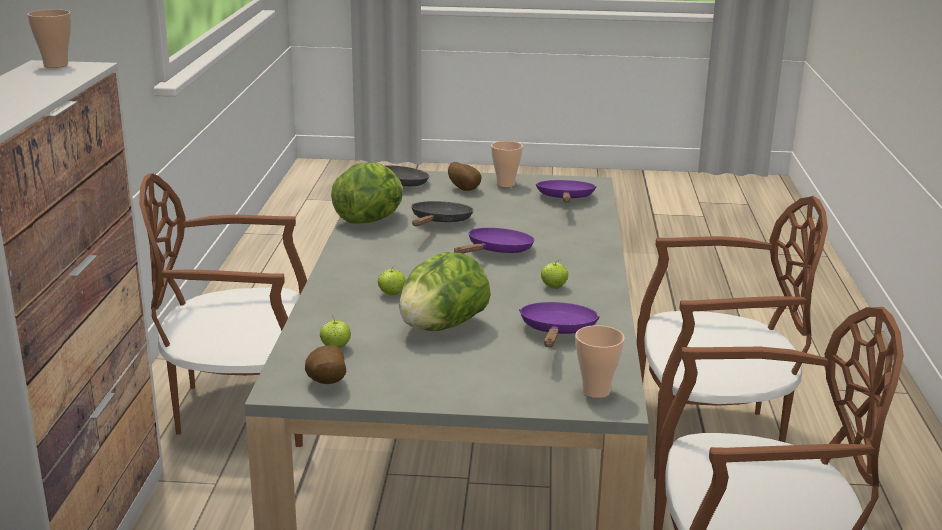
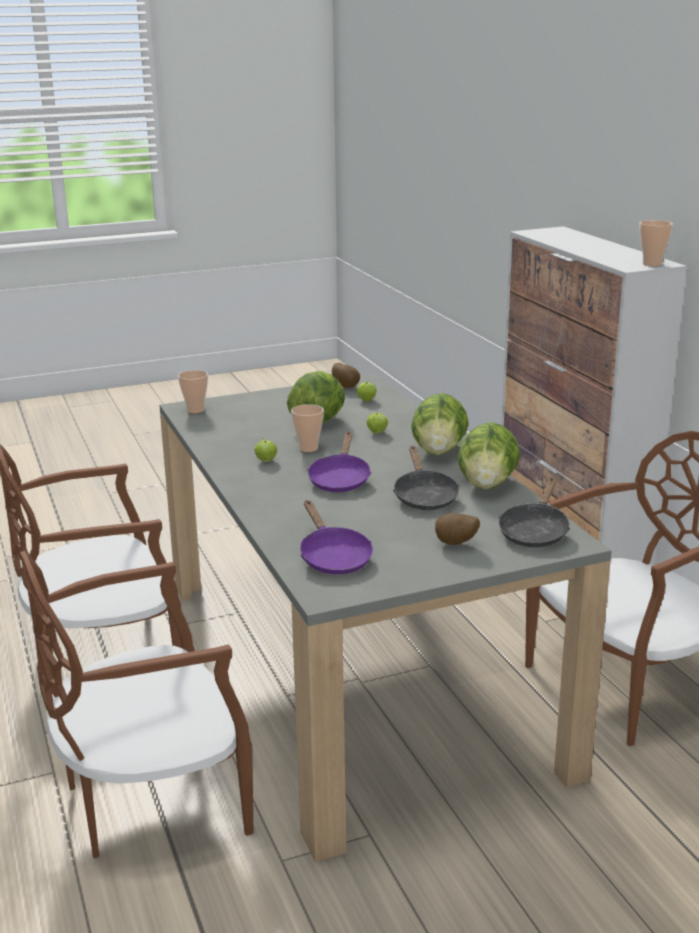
camera: 155 degrees right, 0 degrees up
(360, 257) = (439, 451): none -> lettuce
(505, 184) = (422, 564): cup -> cup (308, 448)
(557, 332) = (240, 433): purple frying pan -> none

